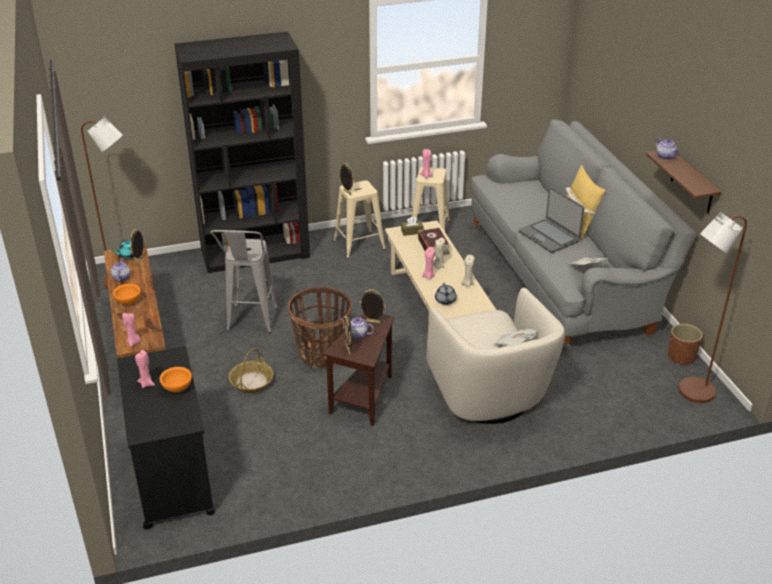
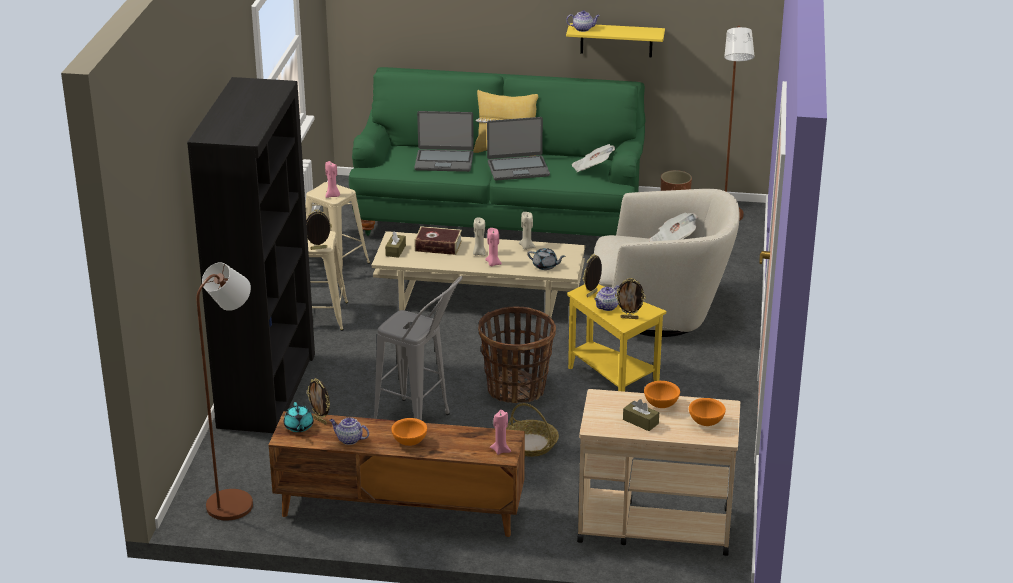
camera: 65 degrees left, 5 degrees down
(146, 383) = (640, 421): pink candle -> brown tissue box
(160, 418) = (705, 422): none -> orange bowl
(172, 475) = (653, 525): black cart -> beige cart
(364, 399) = (612, 382): brown side table -> yellow side table
(527, 203) = (444, 161): none -> laptop
(563, 276) = (500, 218): grey sofa -> green sofa
(692, 183) = (616, 40): brown shelf -> yellow shelf

